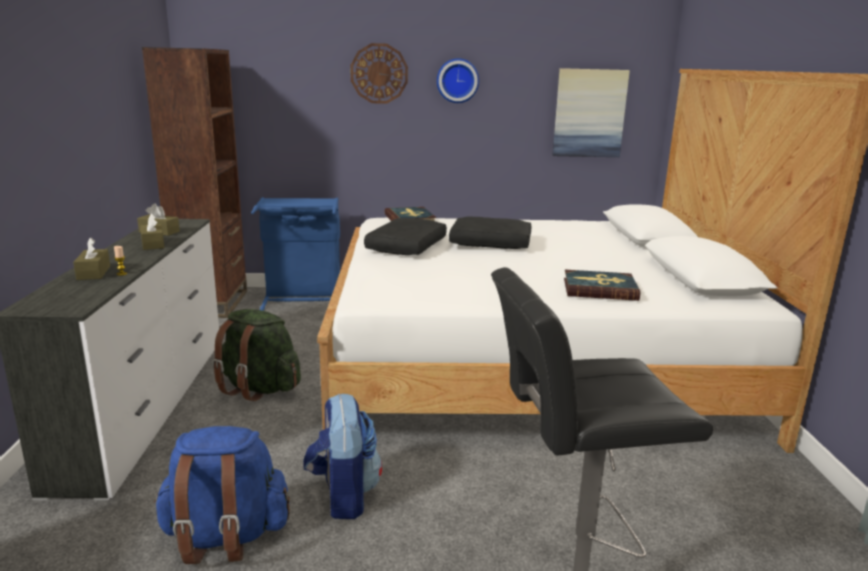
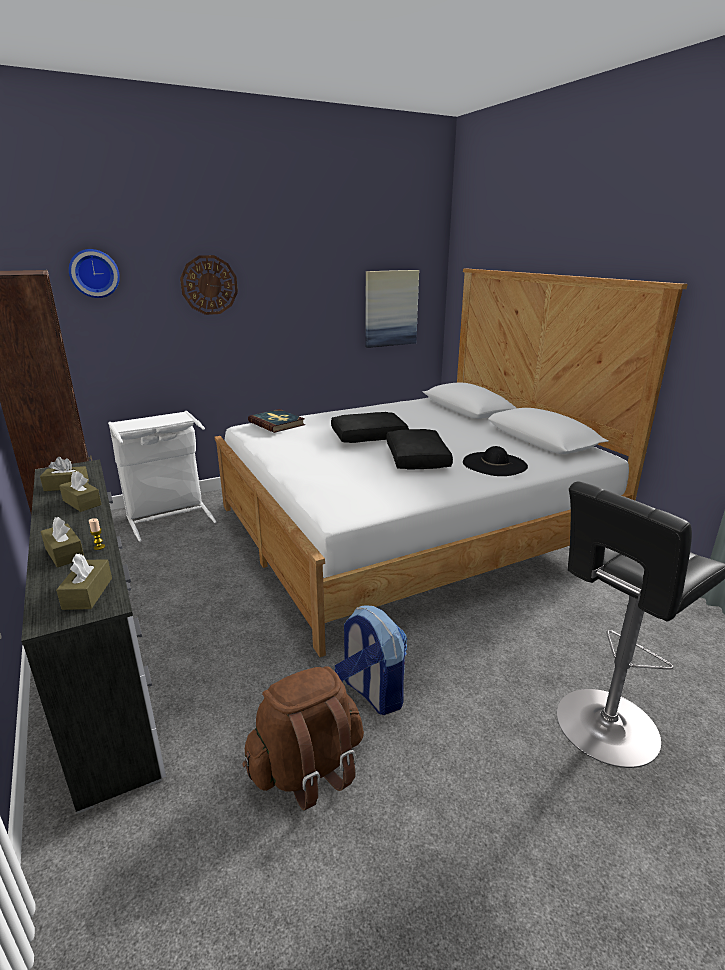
camera: 25 degrees left, 5 degrees up
(71, 299) = (88, 593): none -> brown tissue box
(225, 536) = (307, 768): blue backpack -> brown backpack
(259, 388) = (207, 615): green backpack -> none
(302, 302) = (169, 516): blue laundry basket -> white laundry basket
(407, 247) = (306, 452): black pillow -> black pillow (418, 458)
(457, 80) = (282, 287): wall clock -> wall clock (94, 273)
(599, 289) = (494, 464): book -> black hat

